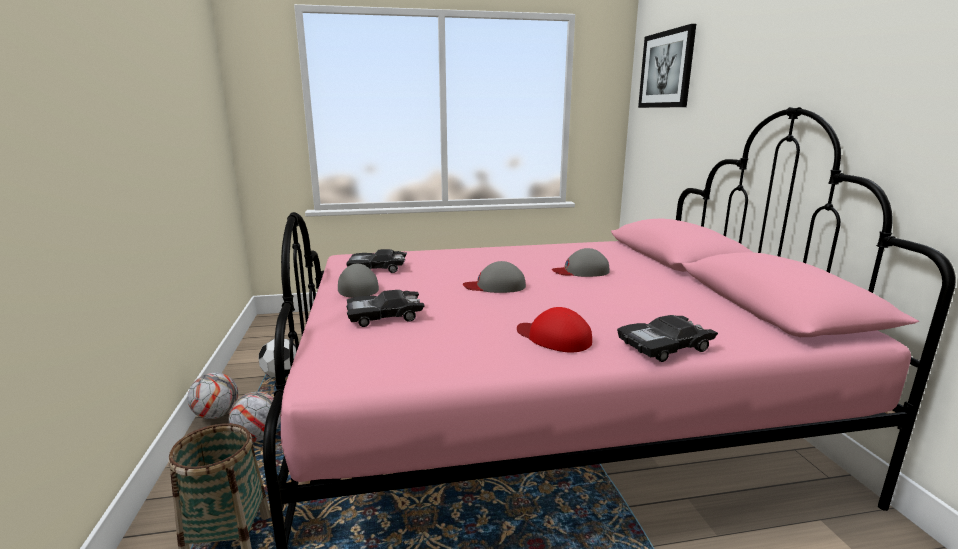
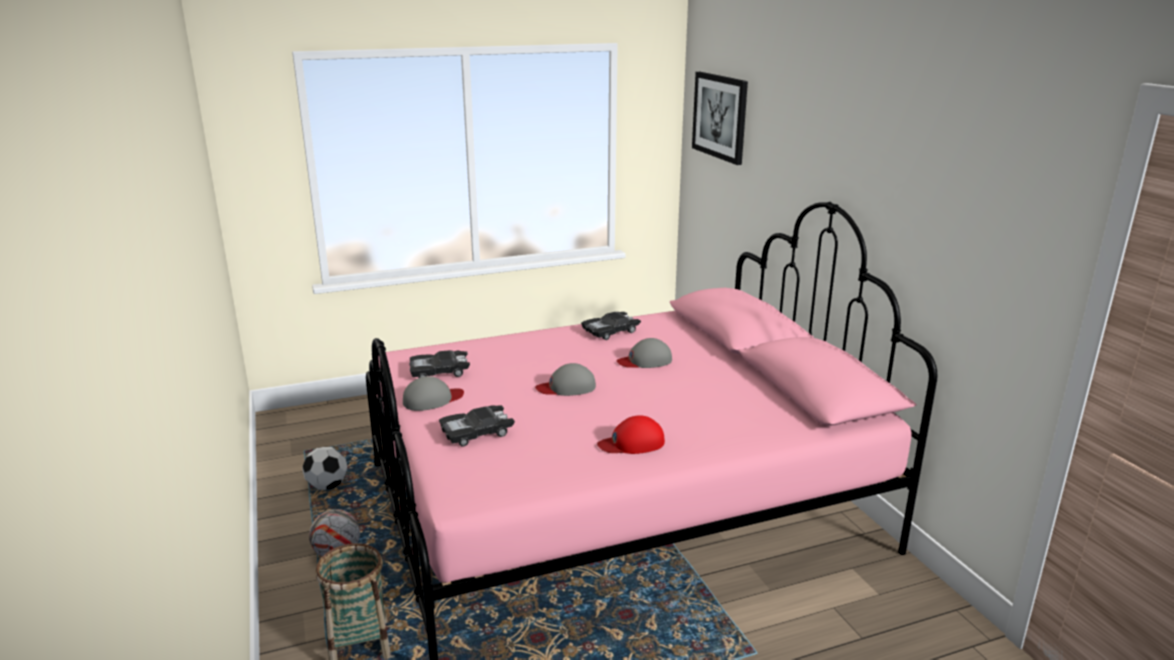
camera: 10 degrees left, 5 degrees up
(216, 415) = (280, 536): football -> none
(357, 287) = (432, 399): grey cap -> grey cap turned 90 degrees clockwise
(554, 338) = (632, 443): red cap -> red cap turned 45 degrees counterclockwise
(665, 346) = (722, 444): black toy car -> black toy car (611, 331)

